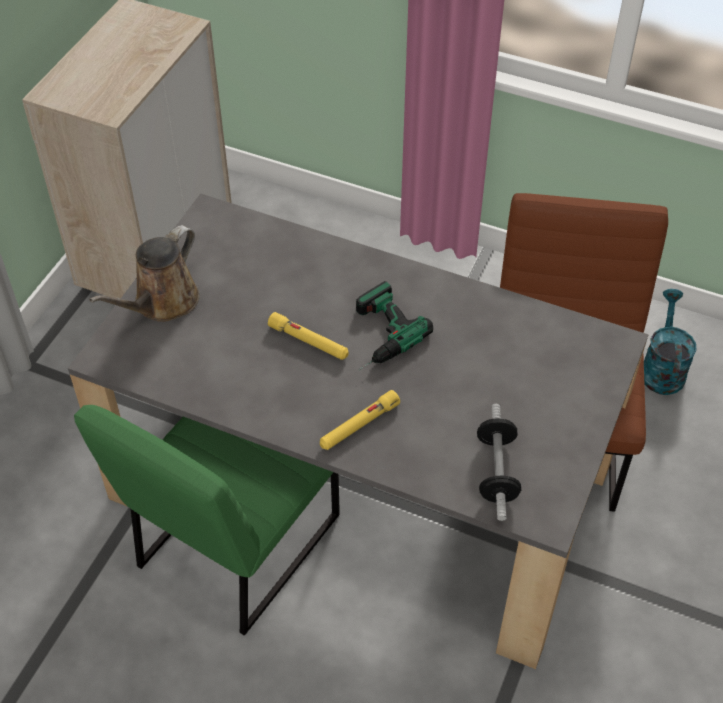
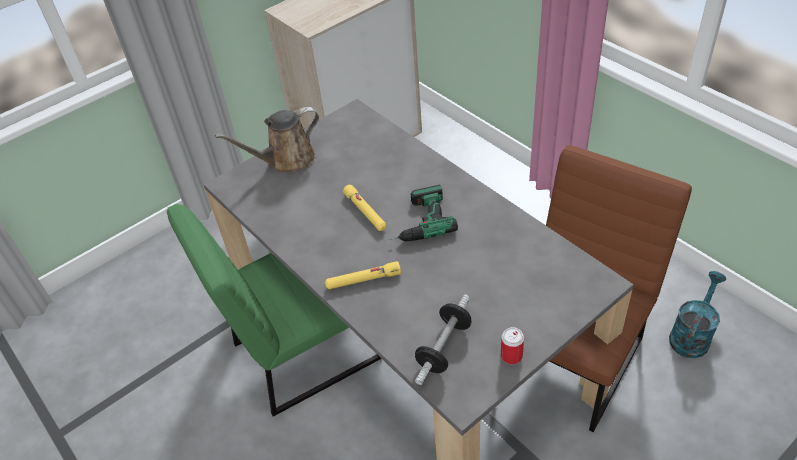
camera: 30 degrees right, 5 degrees down
(571, 455) = (511, 356): none -> can

